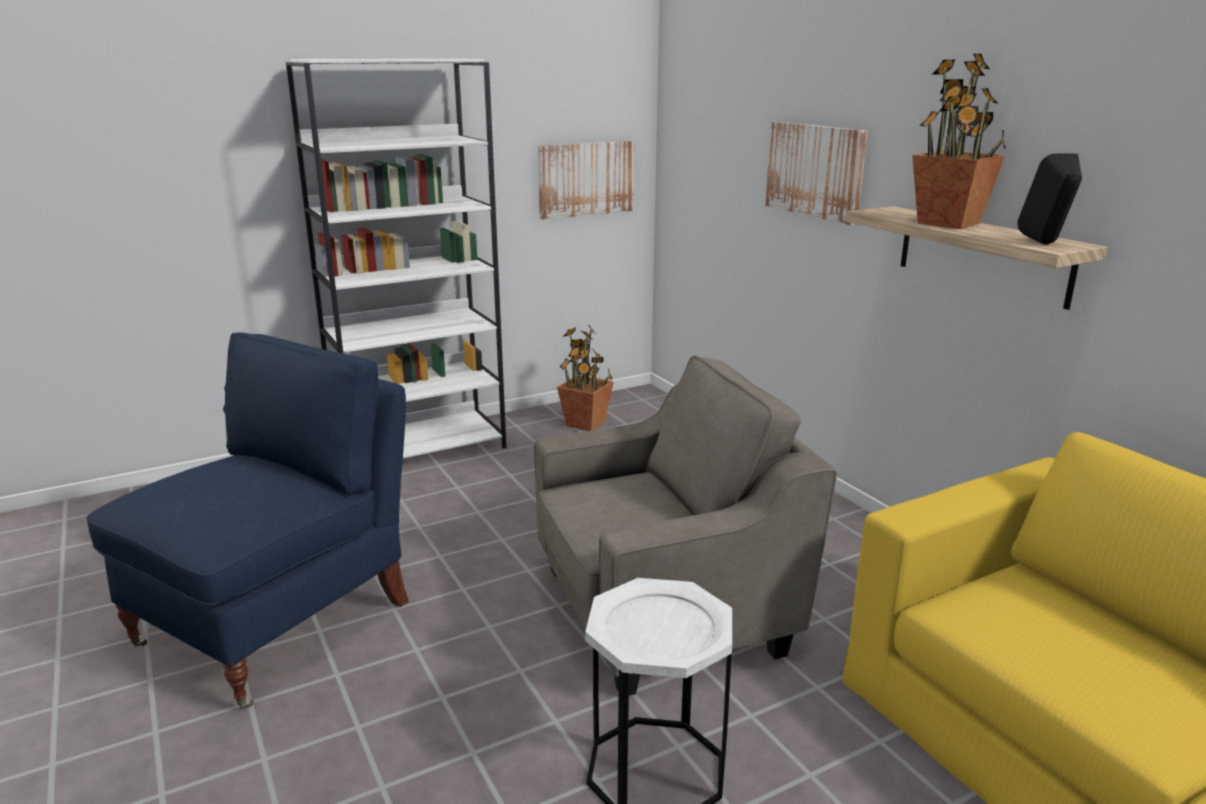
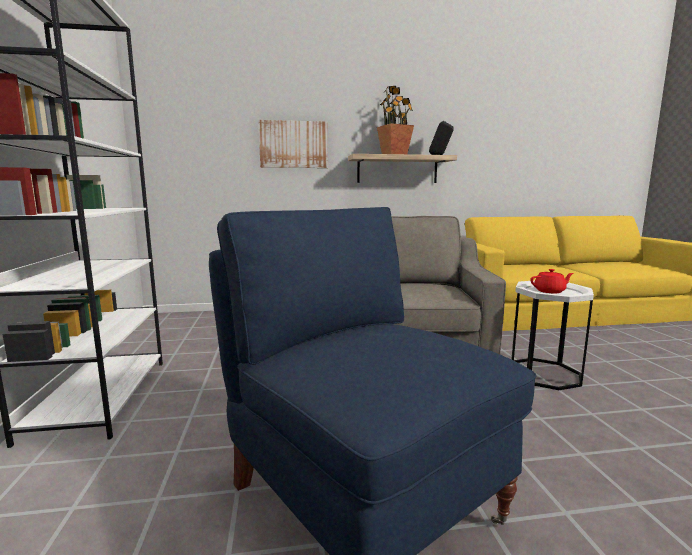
camera: 70 degrees left, 10 degrees down
(585, 424) = (170, 336): potted plant -> none
(586, 179) = (107, 158): picture -> none
(662, 624) = (550, 291): none -> red teapot

